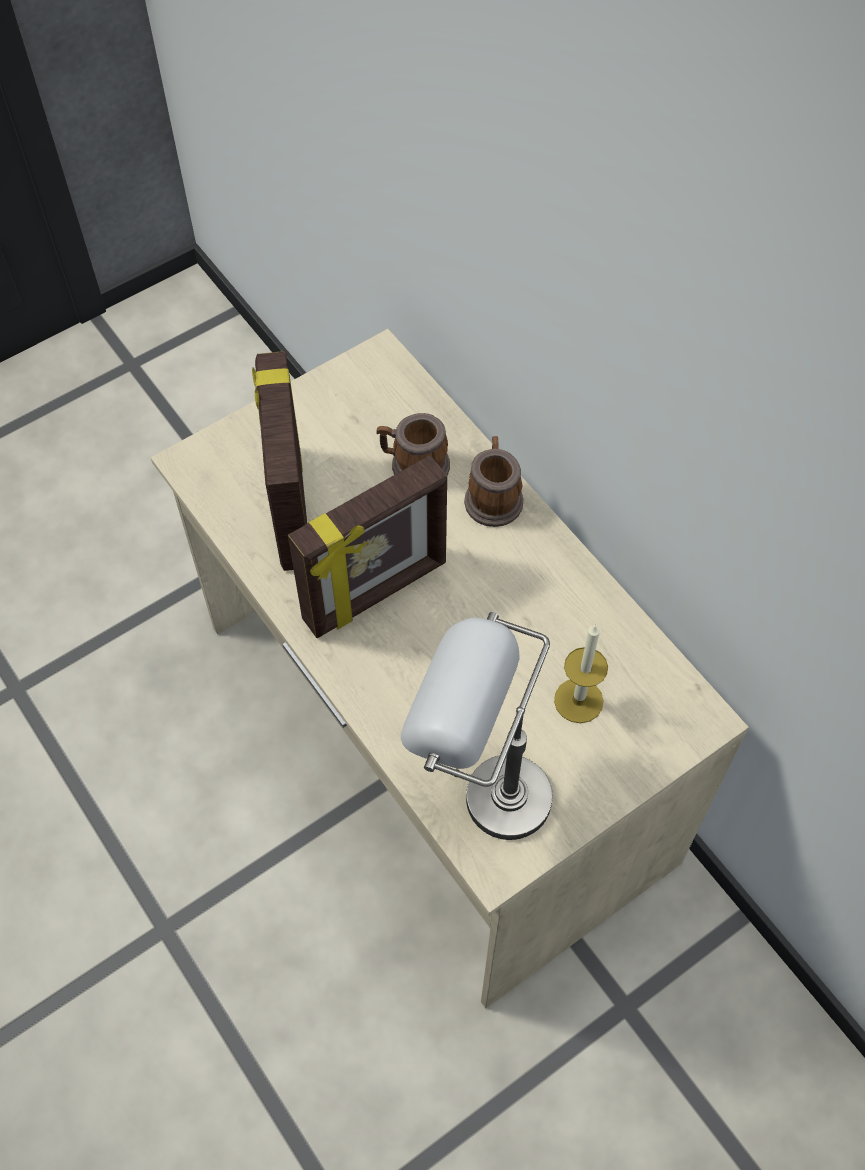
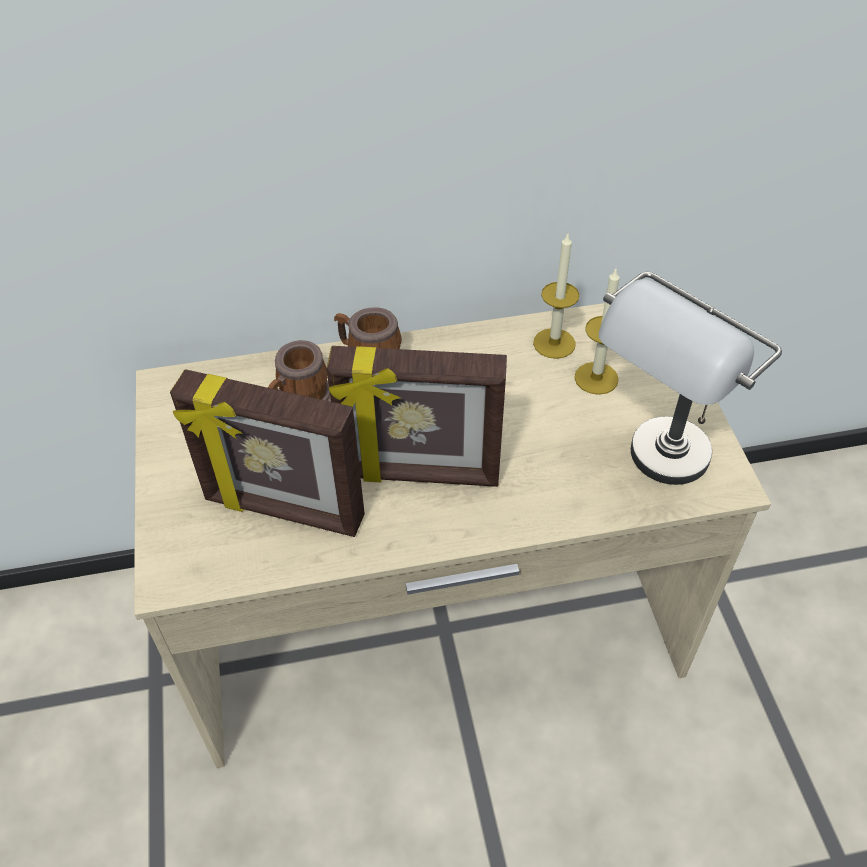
camera: 65 degrees left, 10 degrees down
(376, 593) = (420, 475): picture frame -> picture frame turned 105 degrees clockwise
(608, 645) = (554, 343): none -> candle

